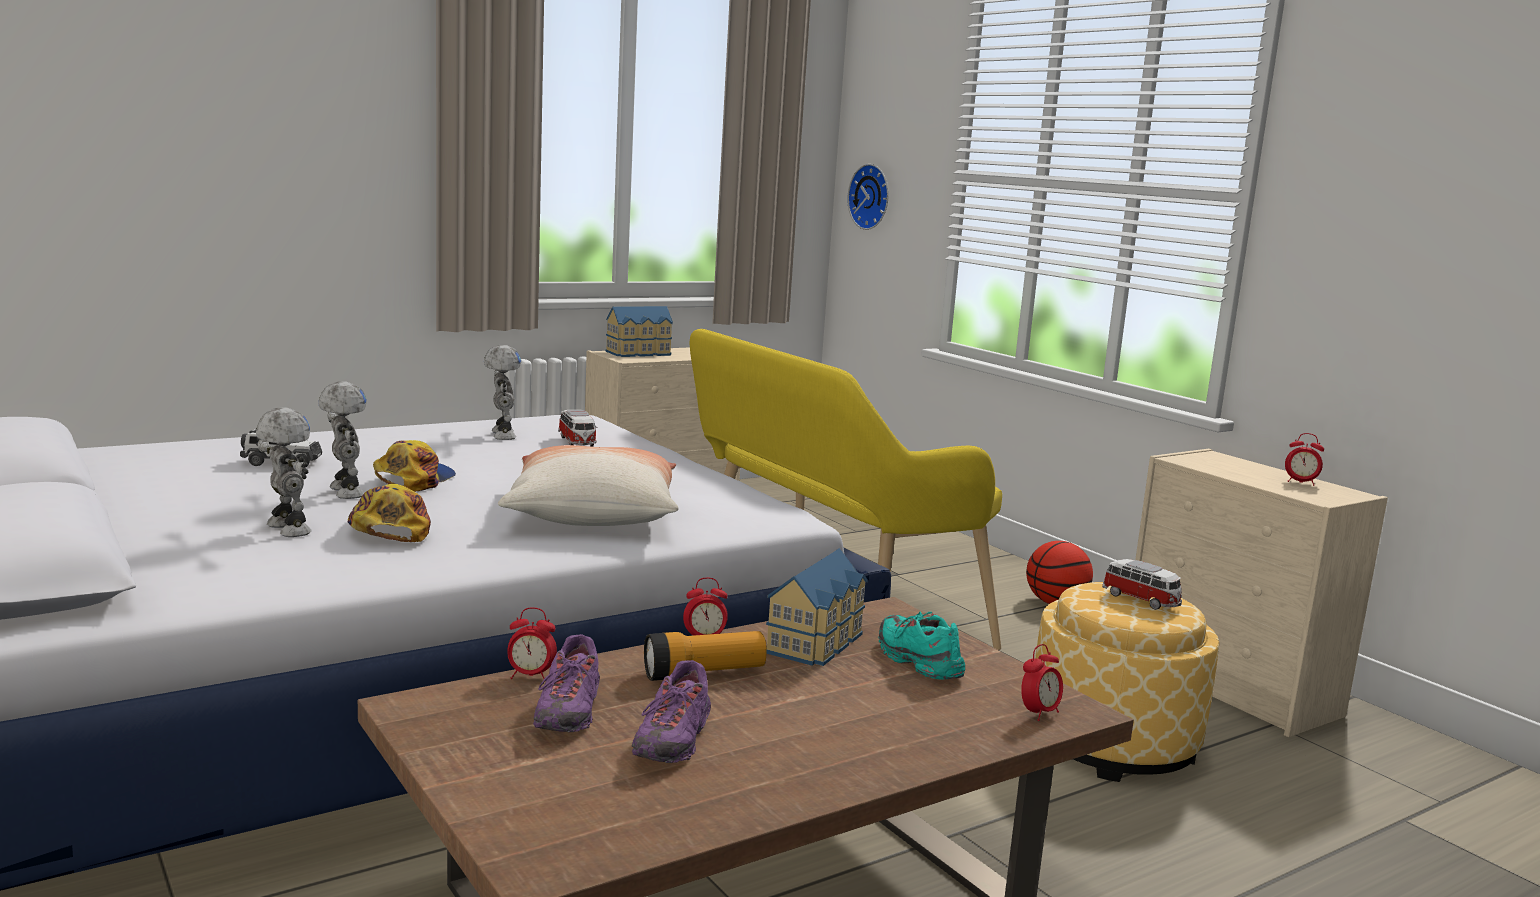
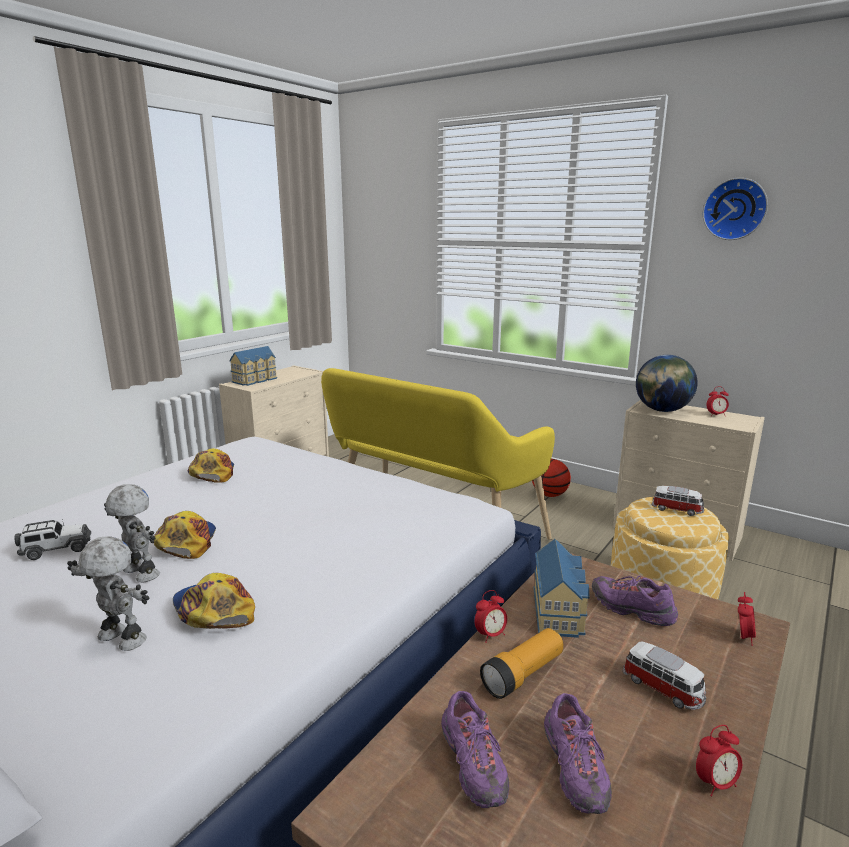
camera: 20 degrees left, 5 degrees up
(501, 435) = (212, 473): toy robot -> cap
(530, 676) = (408, 728): alarm clock -> alarm clock (715, 783)
(577, 442) = (273, 468): toy car -> toy car (663, 689)
(592, 513) = (351, 543): pillow -> none
(872, 197) = (374, 257): wall clock -> wall clock (735, 209)
(917, 662) = (632, 610): turquoise shoe -> purple shoe
(1213, 465) = (662, 410): none -> globe

